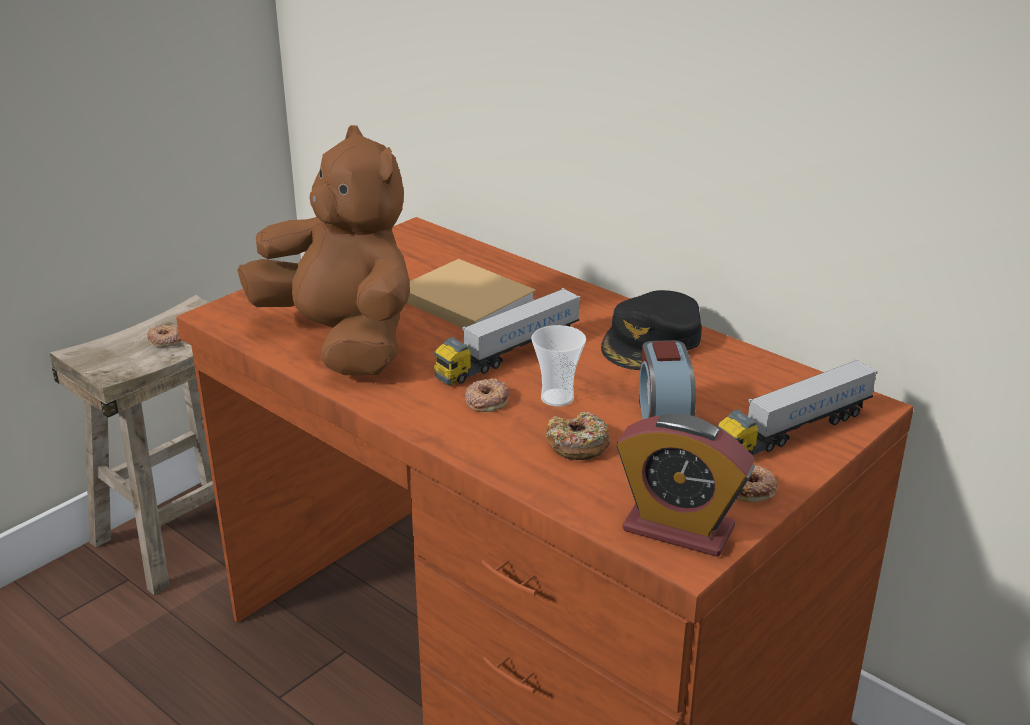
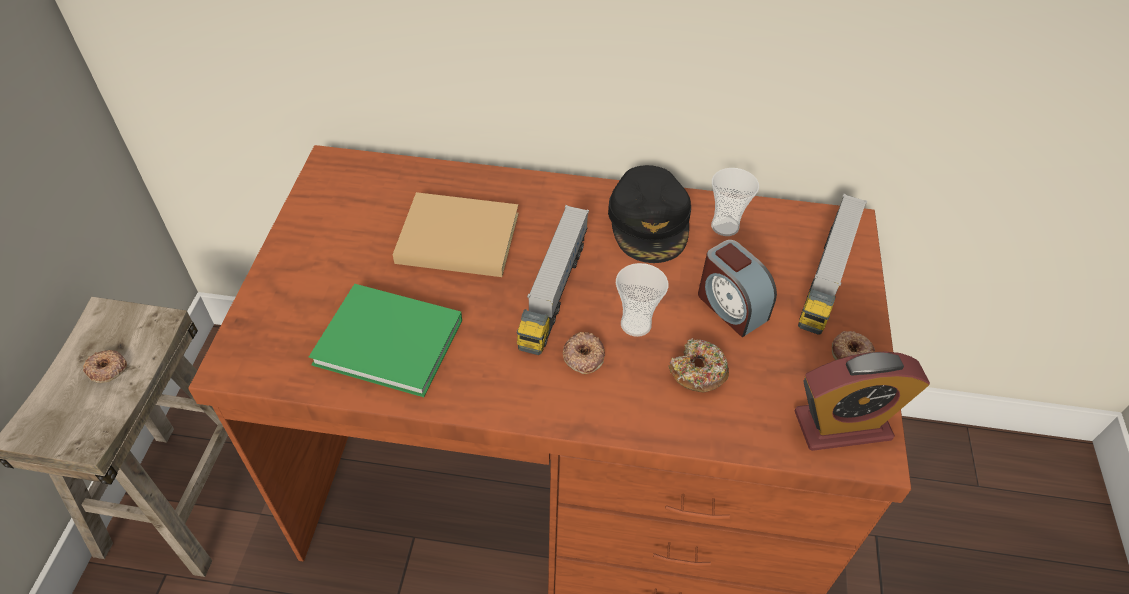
camera: 35 degrees left, 20 degrees up
(342, 341) = (392, 343): brown plush toy -> green book
(725, 366) = (725, 226): none -> cup

